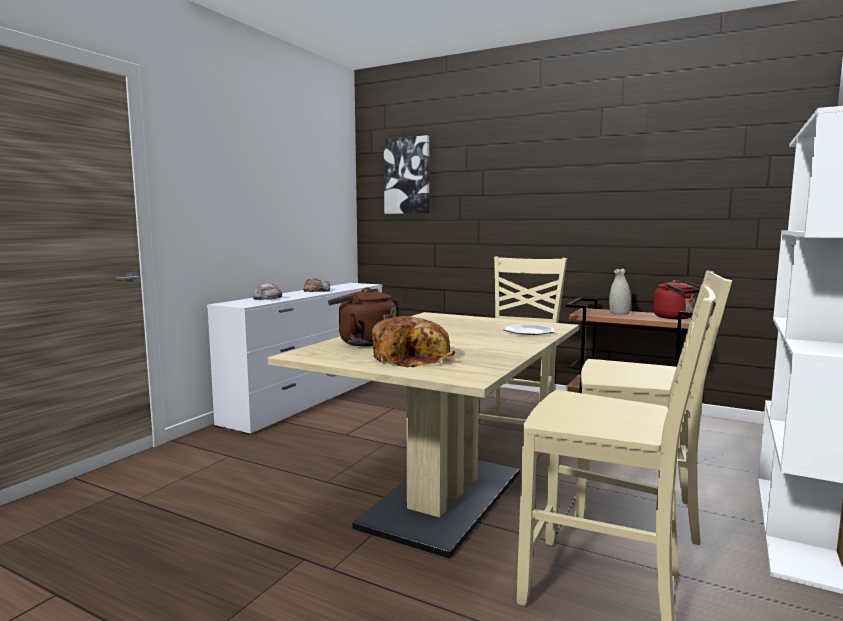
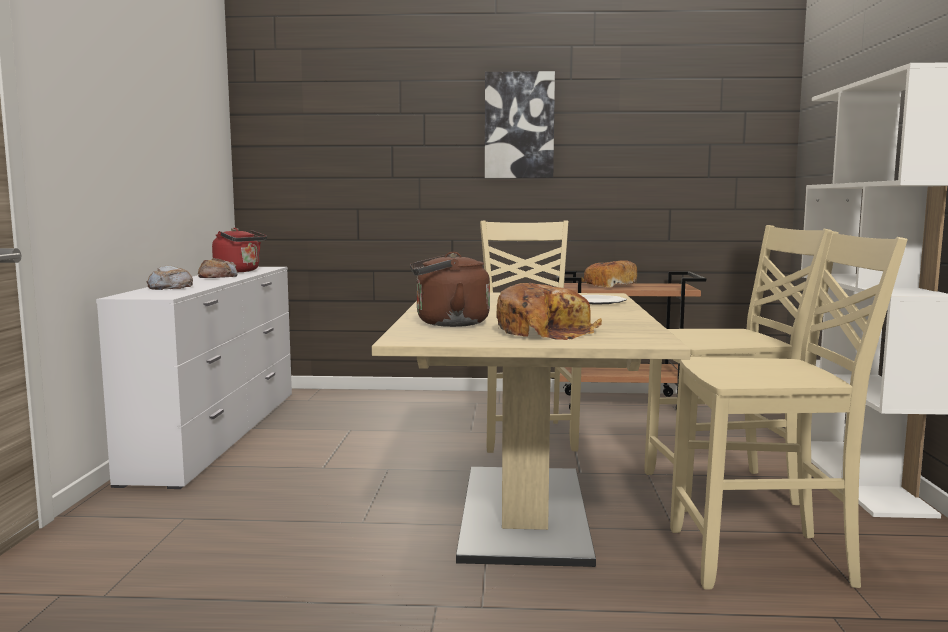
camera: 25 degrees left, 0 degrees up
(407, 176) = (314, 116): picture -> picture (519, 125)
(619, 313) = (609, 285): white vase -> bread
(676, 318) = (671, 286): red kettle -> red kettle (239, 271)

